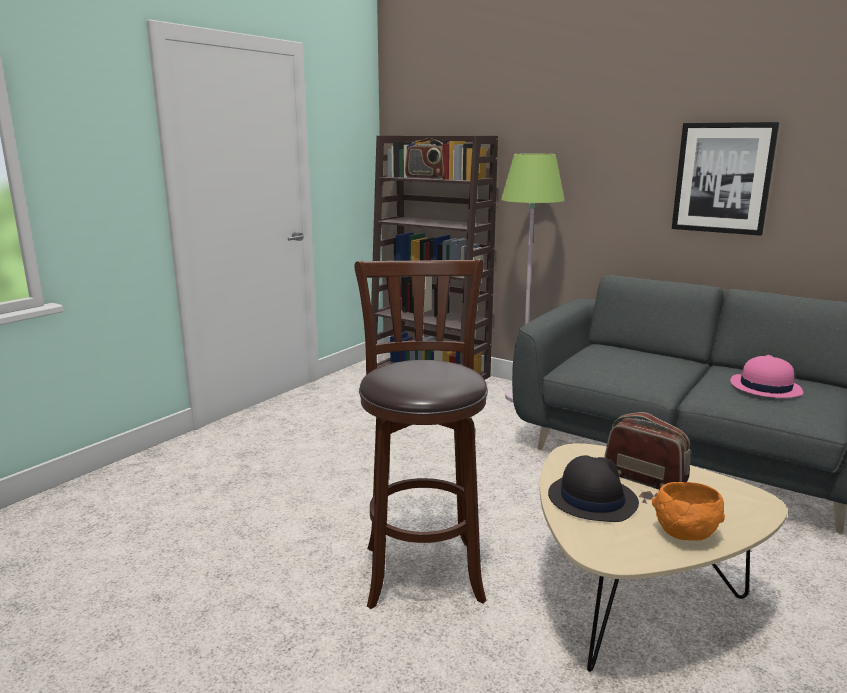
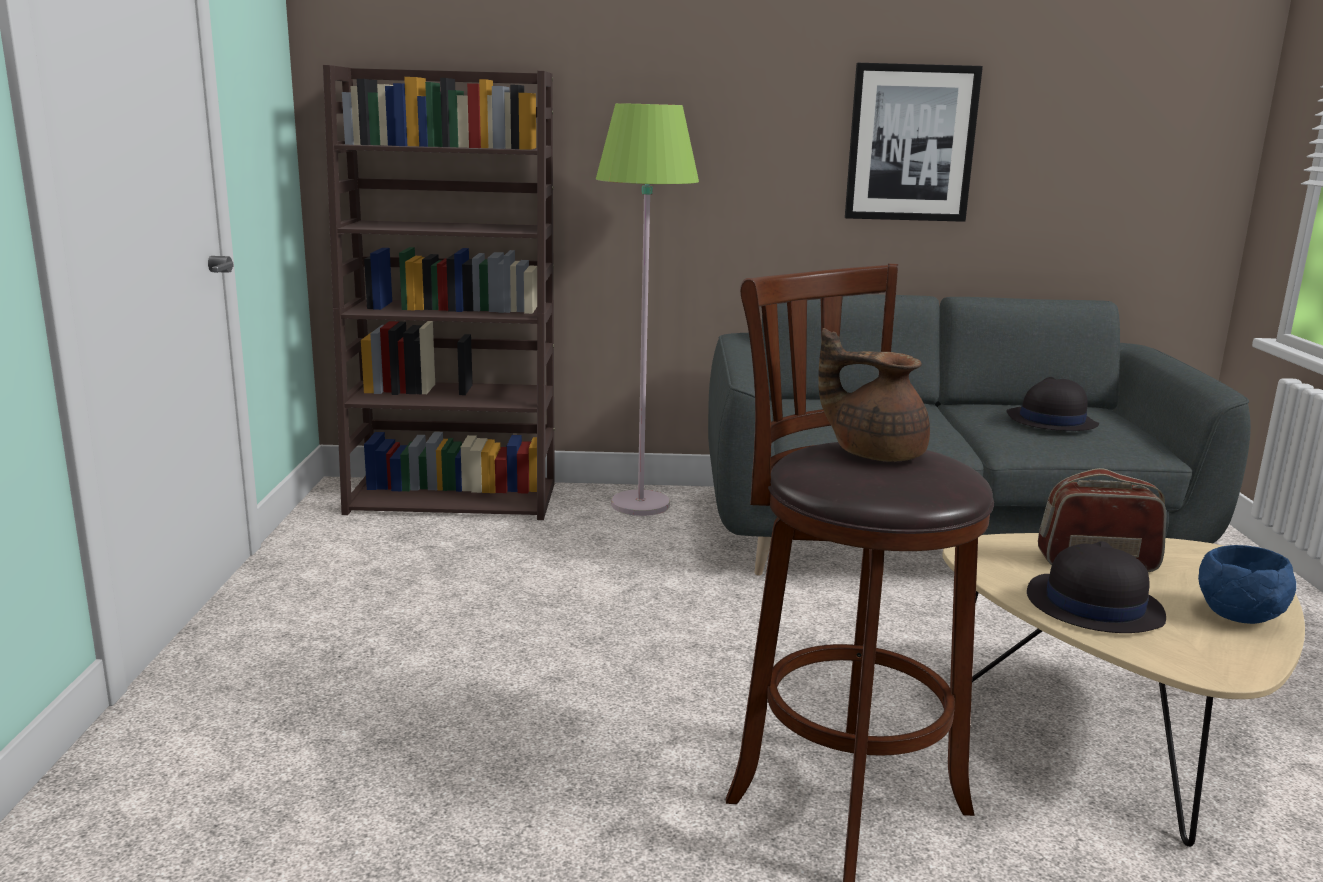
camera: 35 degrees left, 0 degrees up
(427, 178) = (432, 146): radio -> none
(429, 368) = (875, 453): none -> brown teapot
(686, 534) = (1239, 616): orange bowl -> blue bowl
(765, 387) = (1050, 421): pink hat -> black hat

